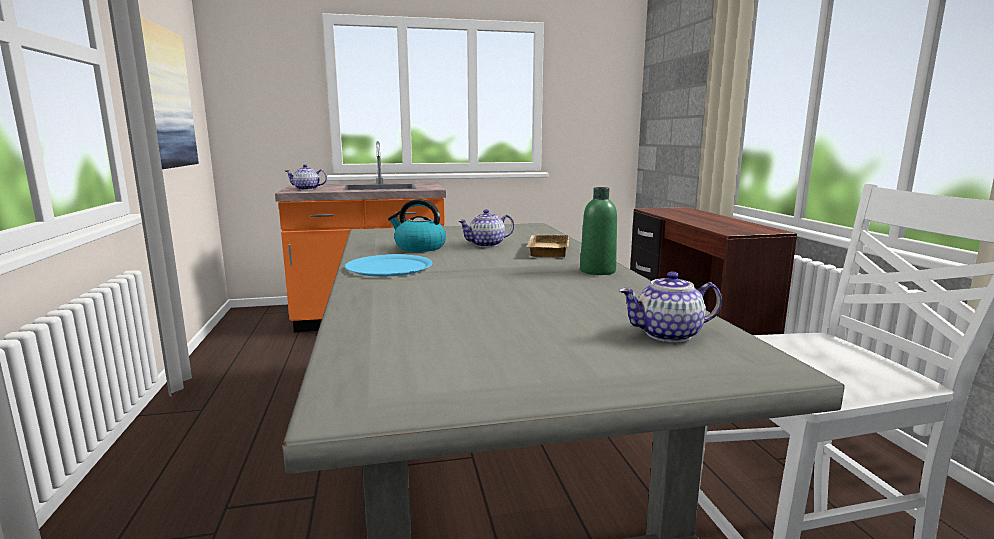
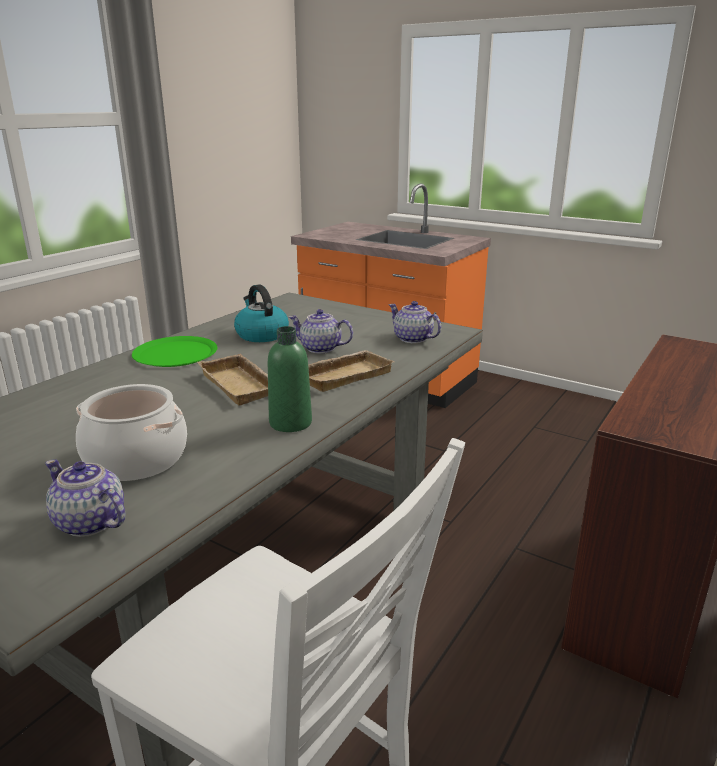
camera: 45 degrees right, 10 degrees up
(164, 98) = (218, 138): picture -> none
(307, 189) = (333, 233): teapot -> teapot (413, 339)
(389, 267) = (175, 353): blue plate -> green plate
(504, 267) = (242, 385): none -> beige tray
(579, 307) = (137, 459): none -> cooking pot

